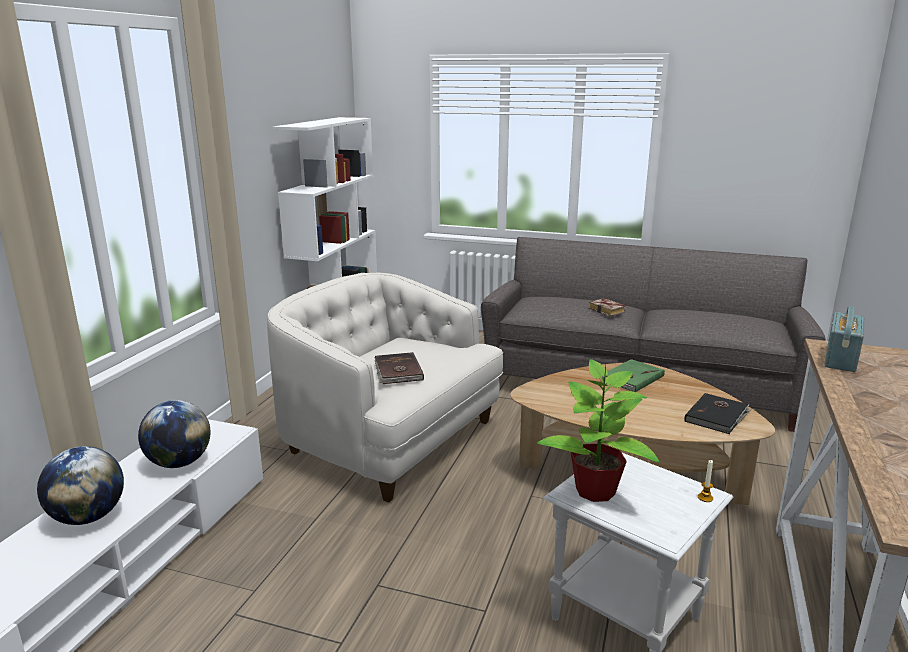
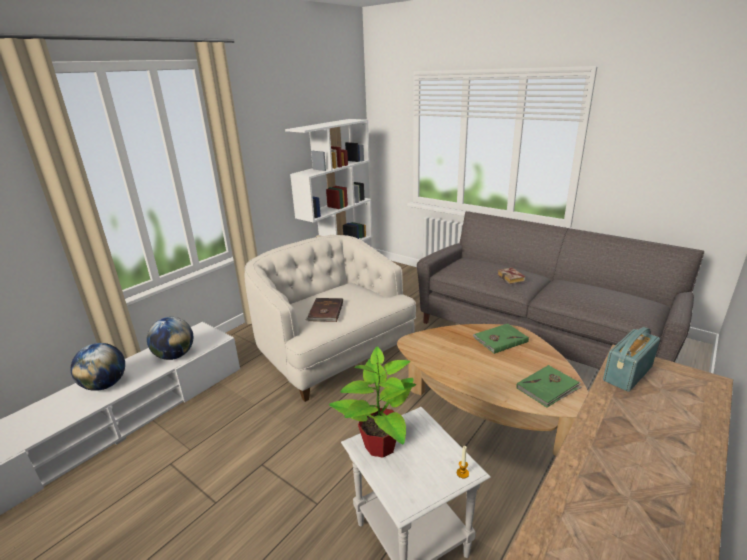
camera: 20 degrees right, 5 degrees up
(717, 416) = (548, 388): black book -> green book

